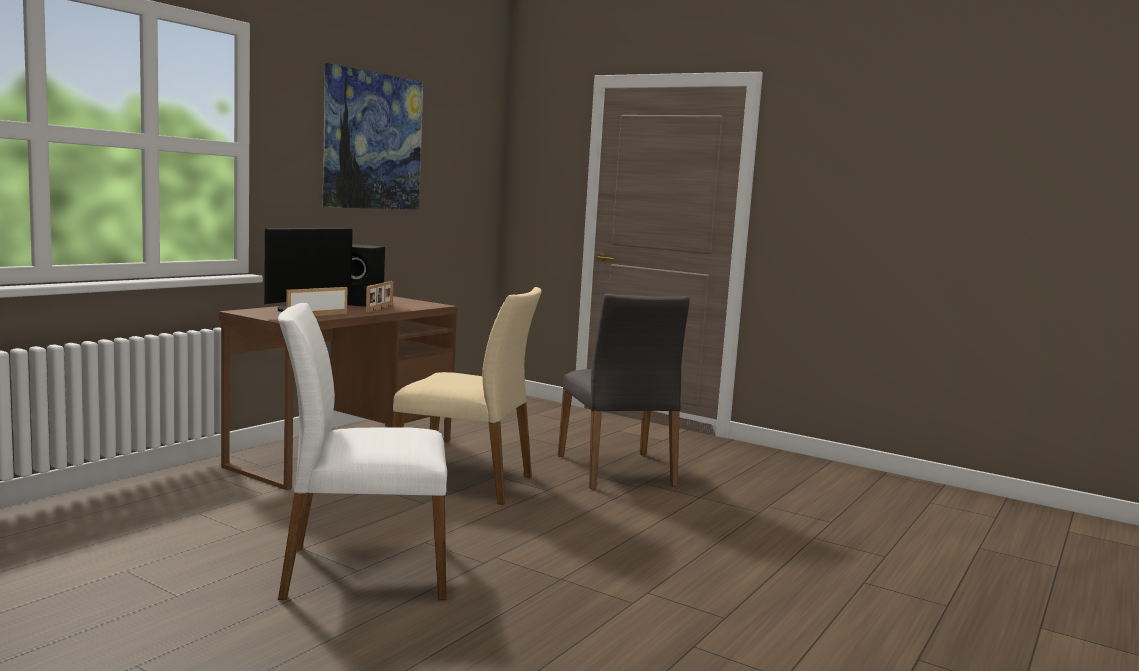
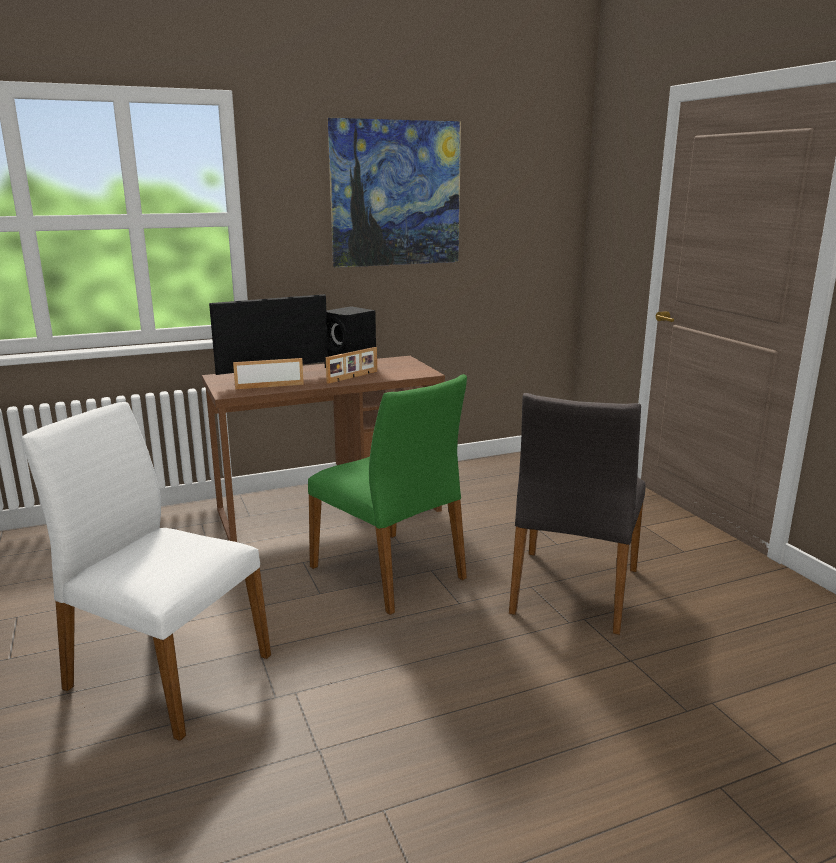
camera: 35 degrees right, 10 degrees up
(465, 482) = (390, 572): beige chair -> green chair

